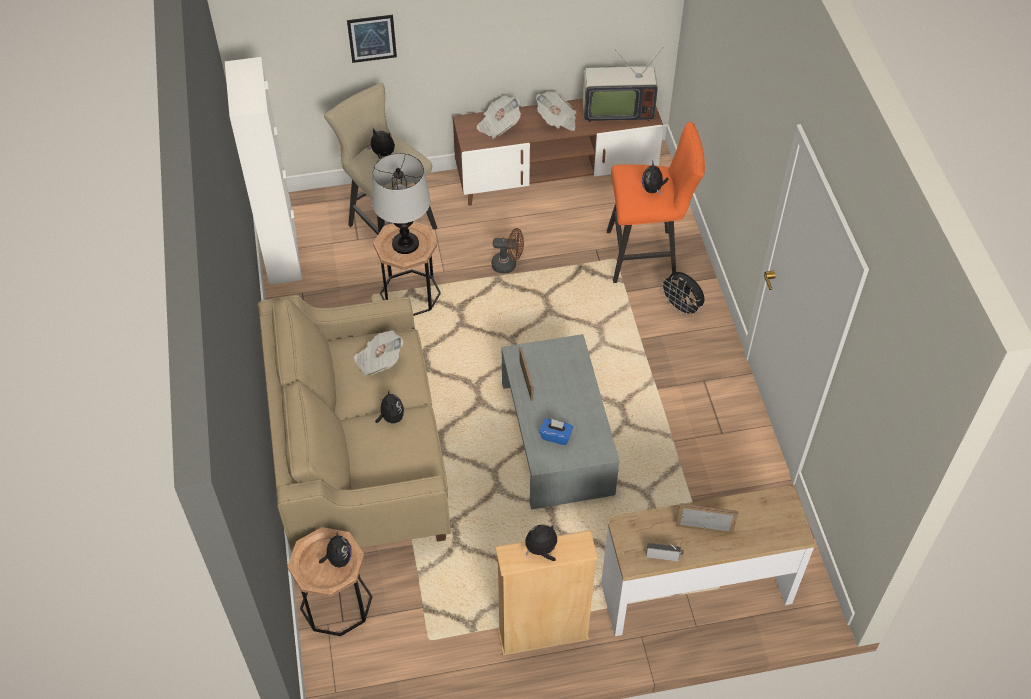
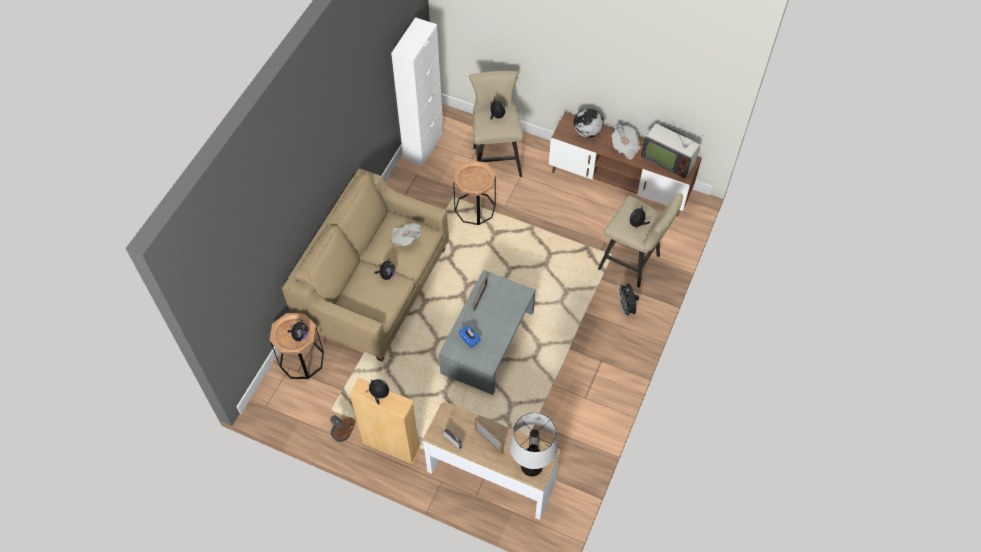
camera: 35 degrees right, 5 degrees up
(372, 38) = (521, 41): picture -> none
(405, 244) = (475, 177): table lamp -> table lamp (531, 465)
(498, 125) = (587, 132): newspaper -> globe
(508, 264) = (545, 222): brown fan -> brown fan (343, 435)
(647, 255) = (633, 263): orange stool -> beige stool

